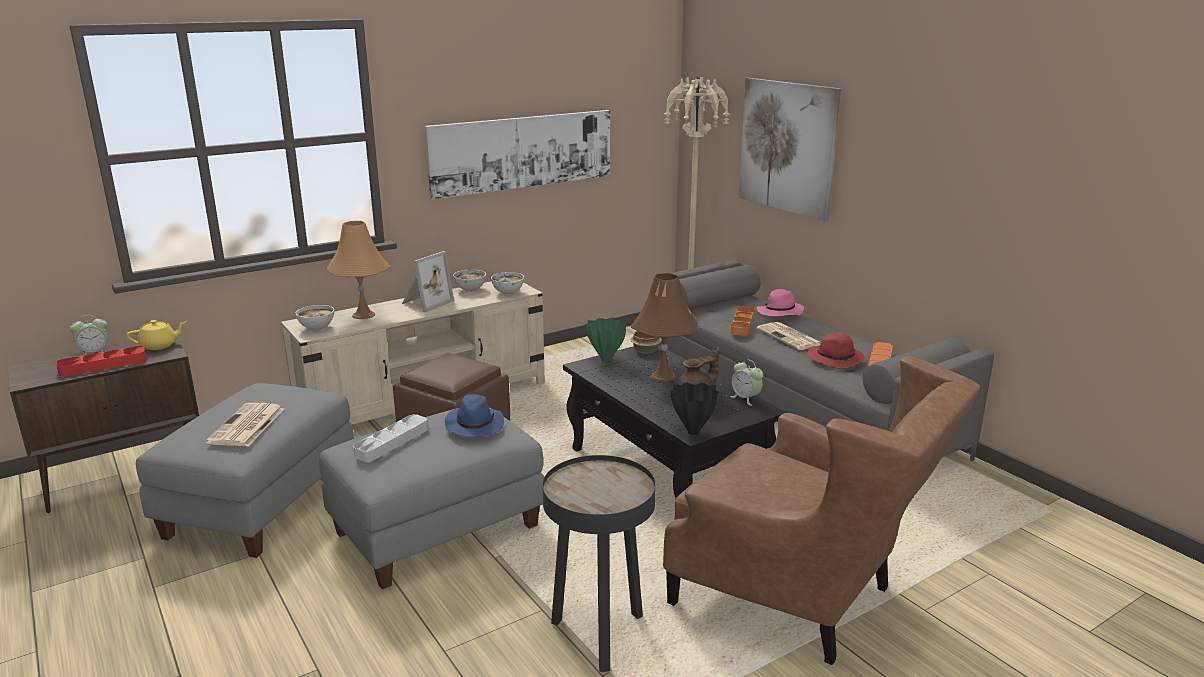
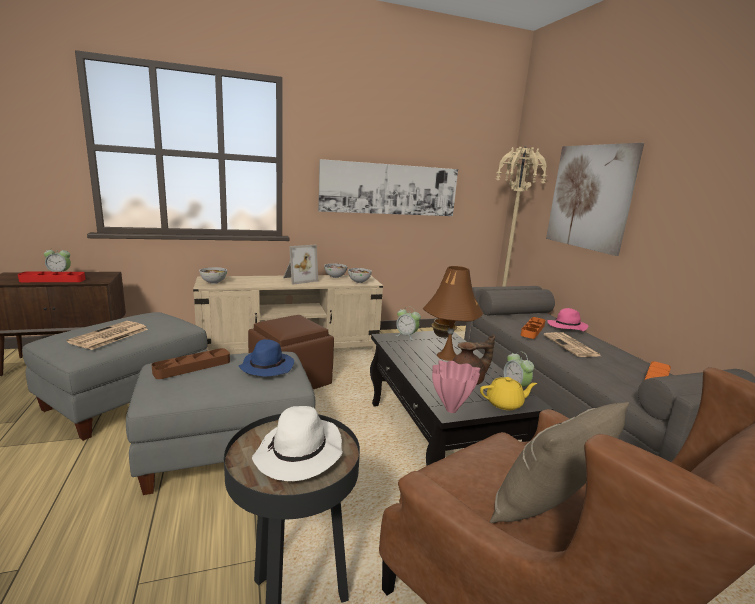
camera: 15 degrees right, 5 degrees down
(159, 345) = (102, 275): yellow teapot -> yellow teapot (505, 404)
(364, 315) = (251, 280): orange table lamp -> none
(392, 442) = (192, 367): grey tray -> brown tray
(604, 487) = (299, 454): none -> white hat
(605, 359) = (406, 336): green vase -> alarm clock
(692, 432) = (450, 410): black vase -> pink vase
(800, 492) = (546, 509): none -> beige pillow
(836, 359) = (612, 369): red hat -> none

